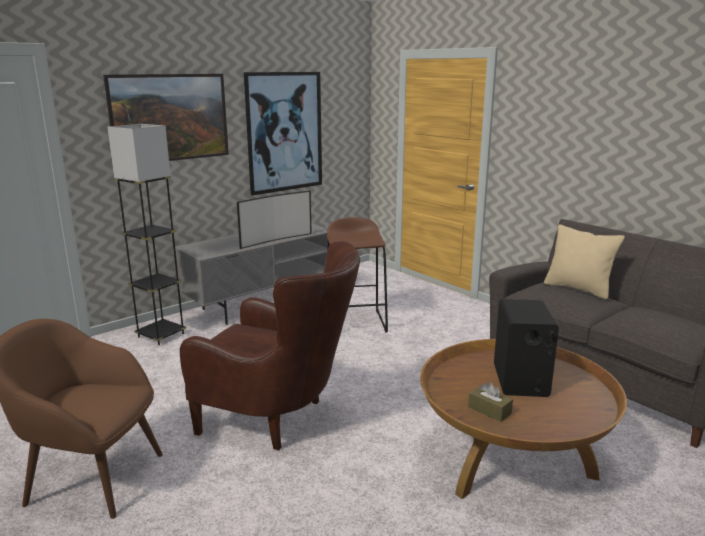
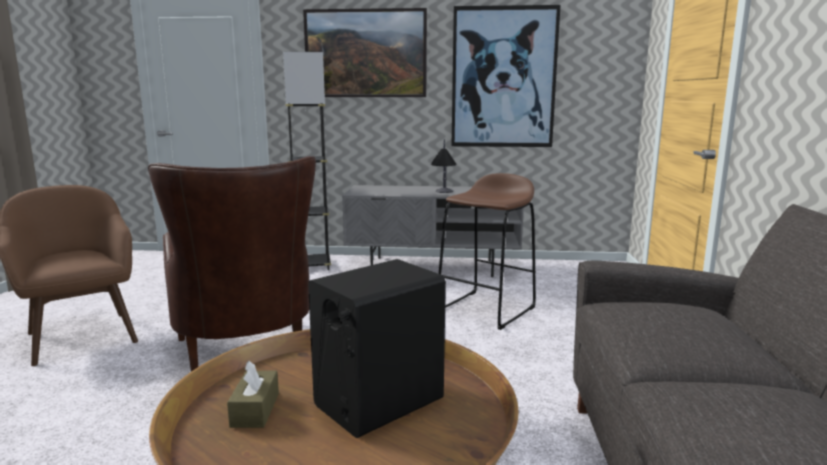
camera: 45 degrees right, 5 degrees down
(275, 240) = (443, 194): television -> table lamp
(578, 289) = (714, 325): beige pillow -> none

